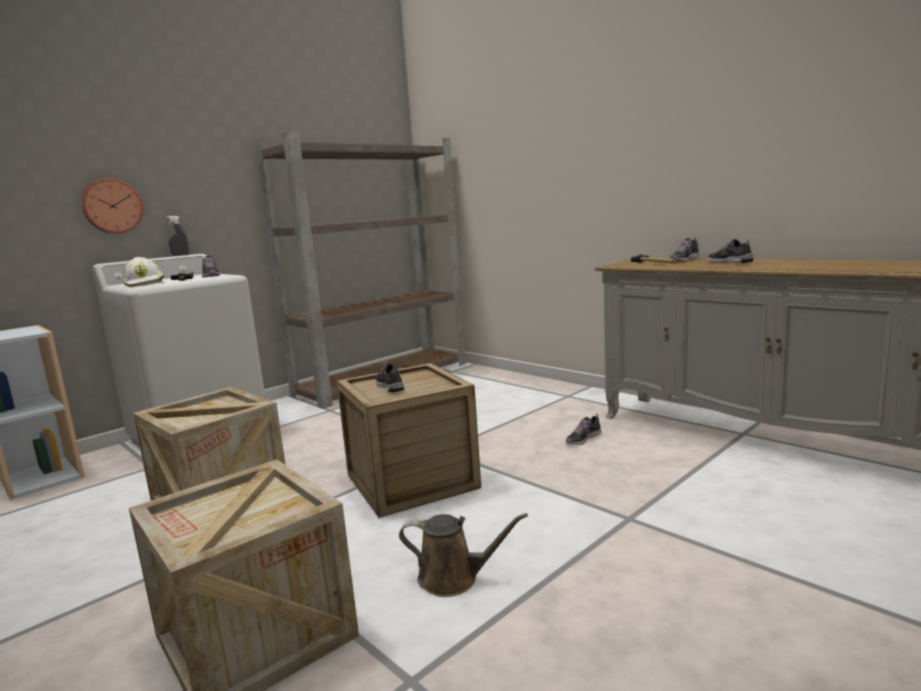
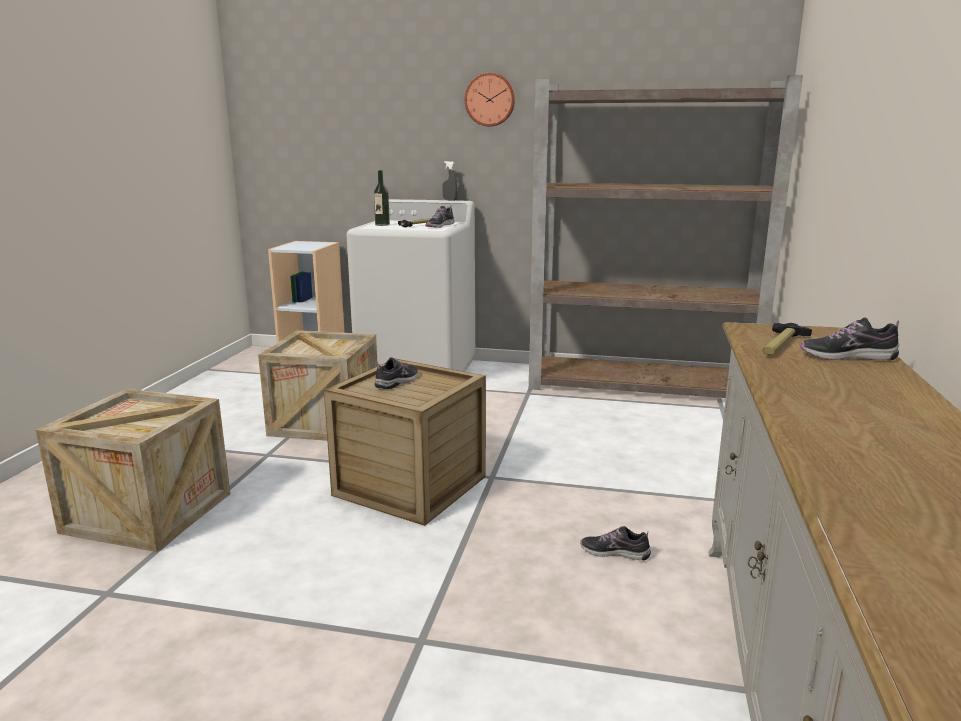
camera: 55 degrees right, 5 degrees up
(112, 206) = (404, 148): wall clock -> wall clock (490, 100)
(146, 284) = (382, 225): white hard hat -> bottle
(454, 579) = (248, 566): brown watering can -> none
(730, 262) = (847, 386): shoe -> none

